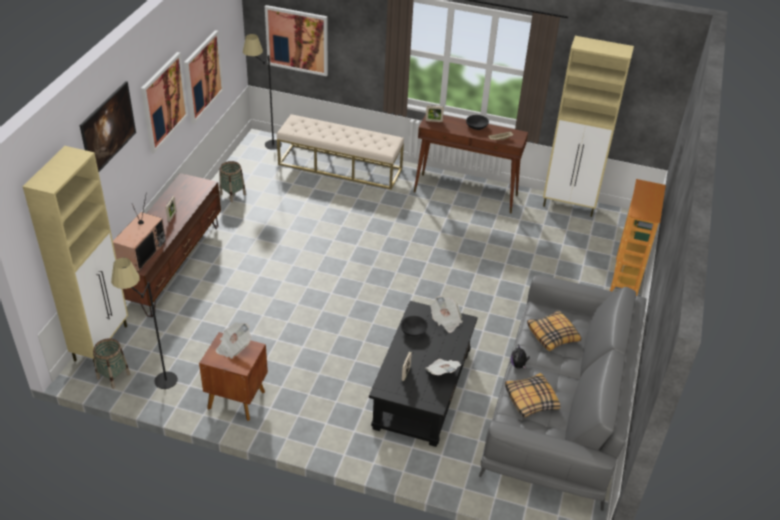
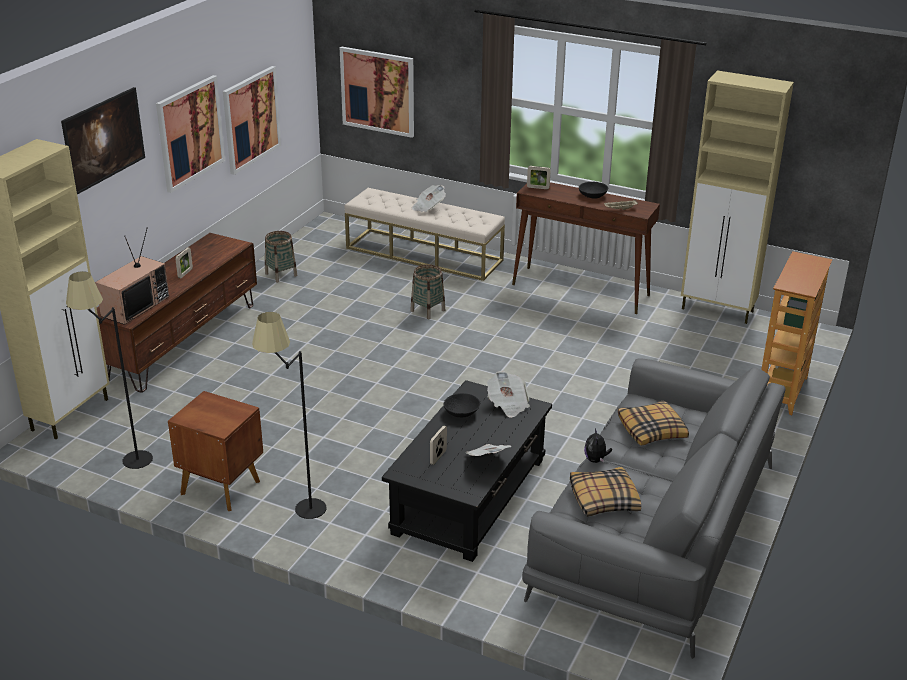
camera: 10 degrees right, 10 degrees down
(113, 376) = (73, 450): basket -> basket (427, 310)
(233, 347) = (217, 407): newspaper -> newspaper (428, 207)
(265, 144) = (336, 228): black floor lamp -> black floor lamp (296, 508)

